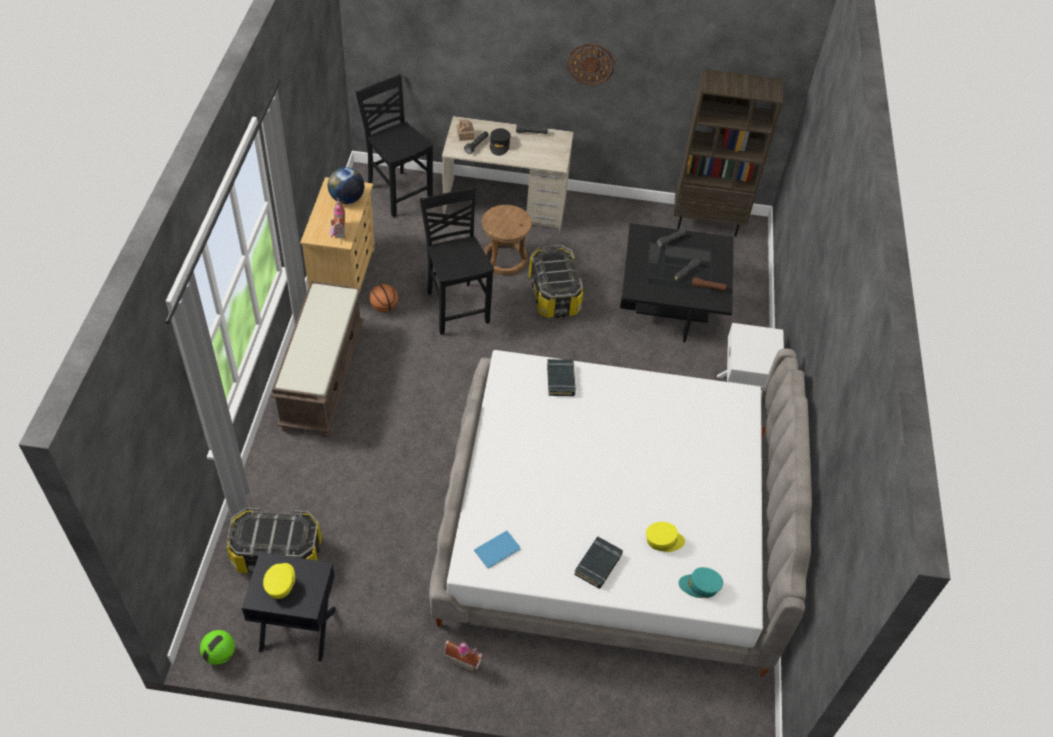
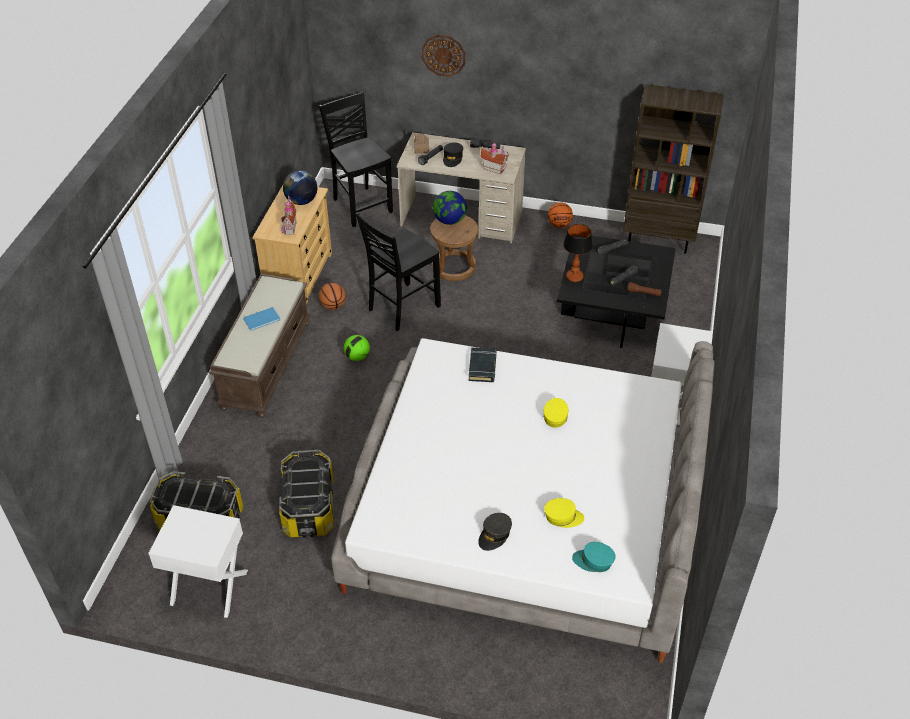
camera: 10 degrees right, 5 degrees down
(220, 654) = (133, 605): football -> football (357, 357)
(280, 583) = (188, 533): yellow cap -> yellow cap (555, 416)
(297, 630) = (209, 588): black nightstand -> white nightstand
(456, 307) = (402, 308): black chair -> black chair turned 120 degrees counterclockwise
(464, 660) = (364, 626): toy house -> toy house (494, 168)
(498, 550) = (399, 516): blue book -> blue book (263, 319)
(501, 213) = (449, 220): none -> globe
(553, 294) = (497, 300): storage box -> storage box (308, 507)
(590, 64) = (539, 80): wall clock -> wall clock (443, 55)
(598, 564) = (494, 535): black book -> grey cap
(606, 208) = (559, 225): none -> basketball
(636, 272) = (574, 277): none -> table lamp

